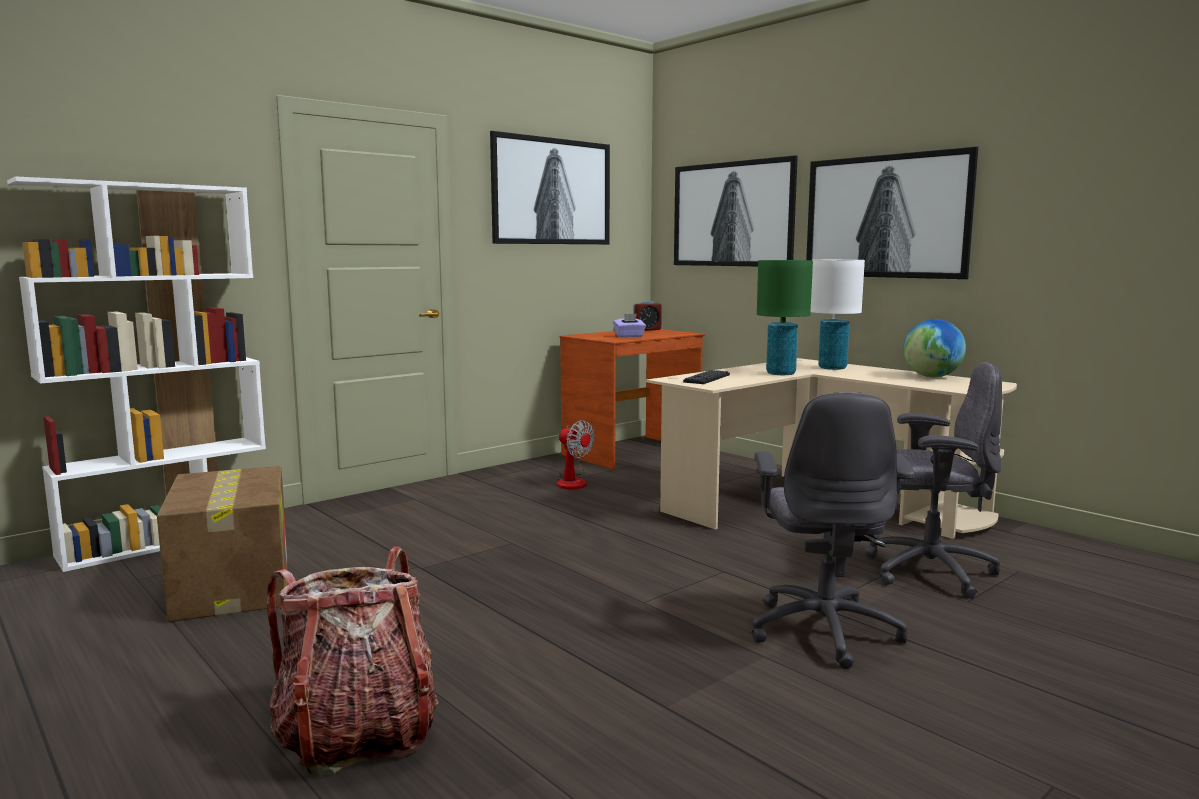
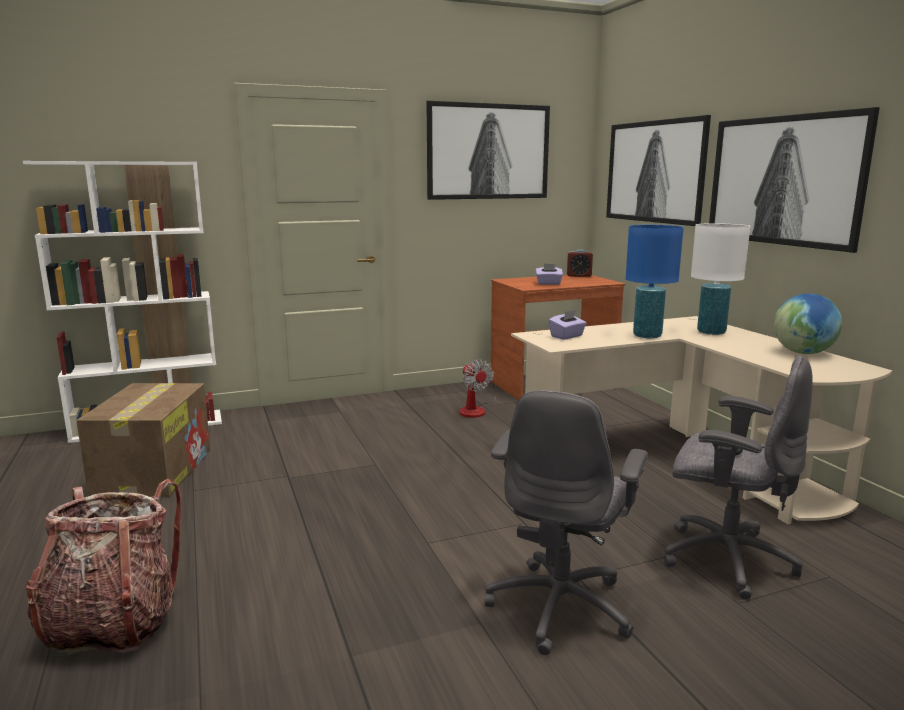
camera: 20 degrees right, 5 degrees up
(707, 378) = (567, 336): keyboard -> purple tissue box
(780, 374) = (647, 336): green table lamp -> blue table lamp

